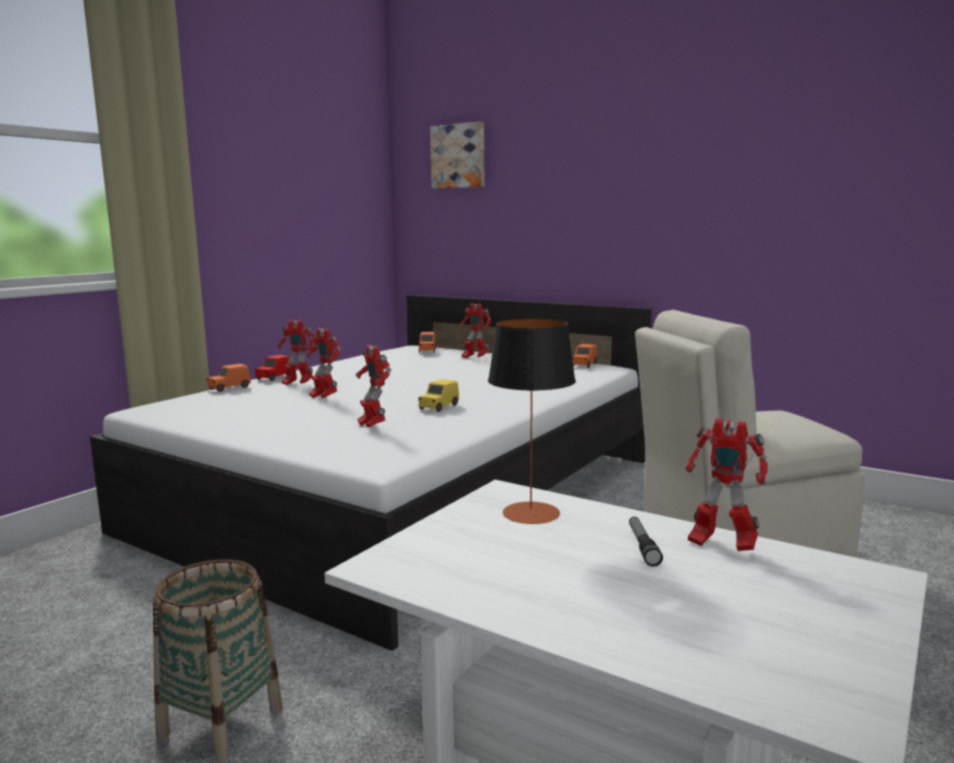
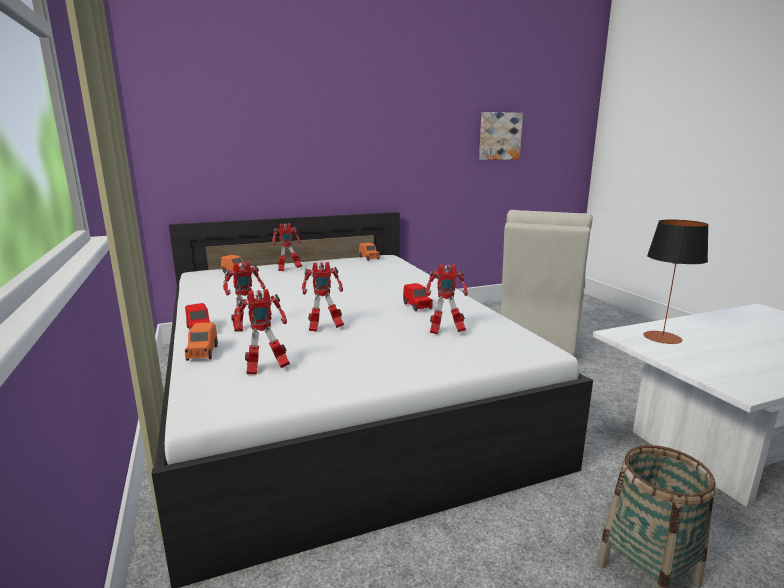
camera: 55 degrees left, 5 degrees up
(438, 407) = (417, 306): yellow toy car -> red toy car
(459, 156) = (218, 89): picture -> picture (499, 136)
(643, 546) = (721, 330): flashlight -> none
(720, 545) = (722, 319): toy robot -> toy robot (265, 369)

